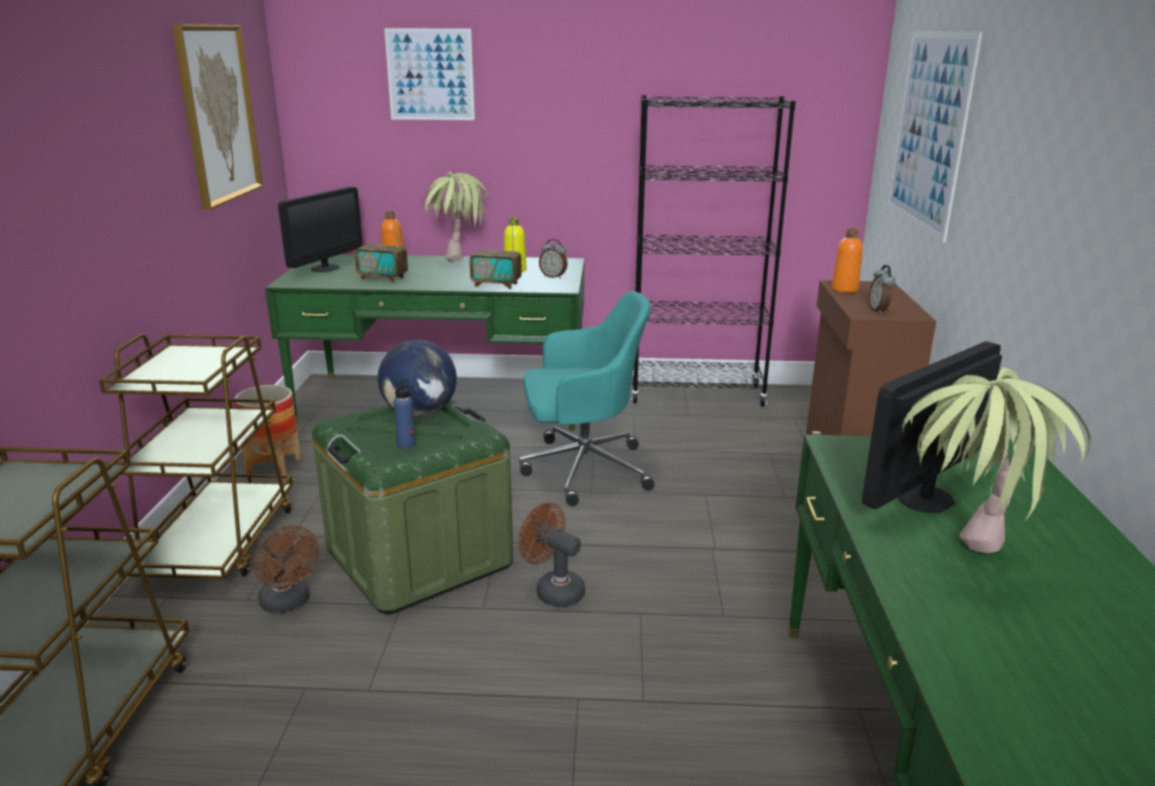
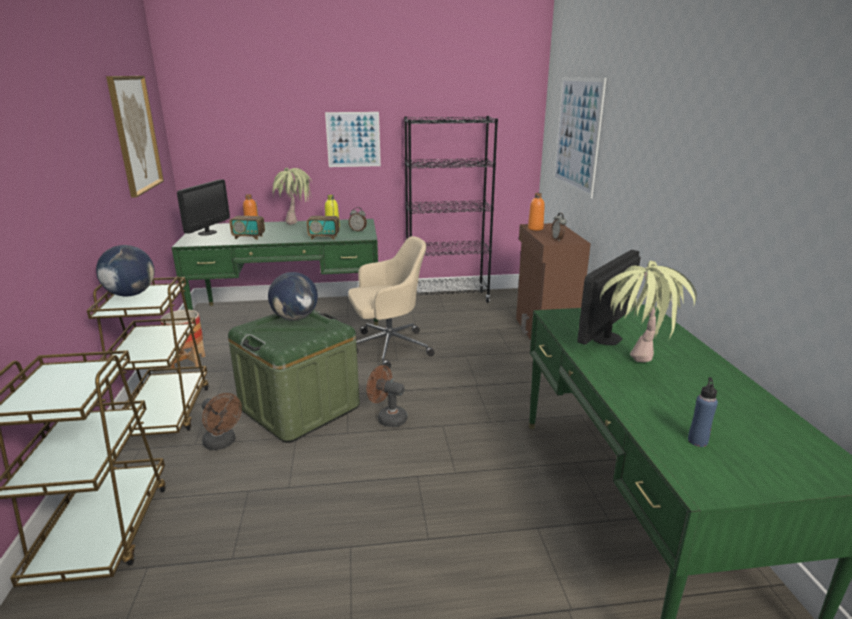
camera: 10 degrees left, 0 degrees up
(175, 359) = (131, 294): none -> globe
(406, 444) = (293, 336): blue bottle -> blue bottle (697, 441)
(430, 74) = (269, 106): picture -> picture (353, 139)
(582, 469) = (388, 347): turquoise office chair -> beige office chair

